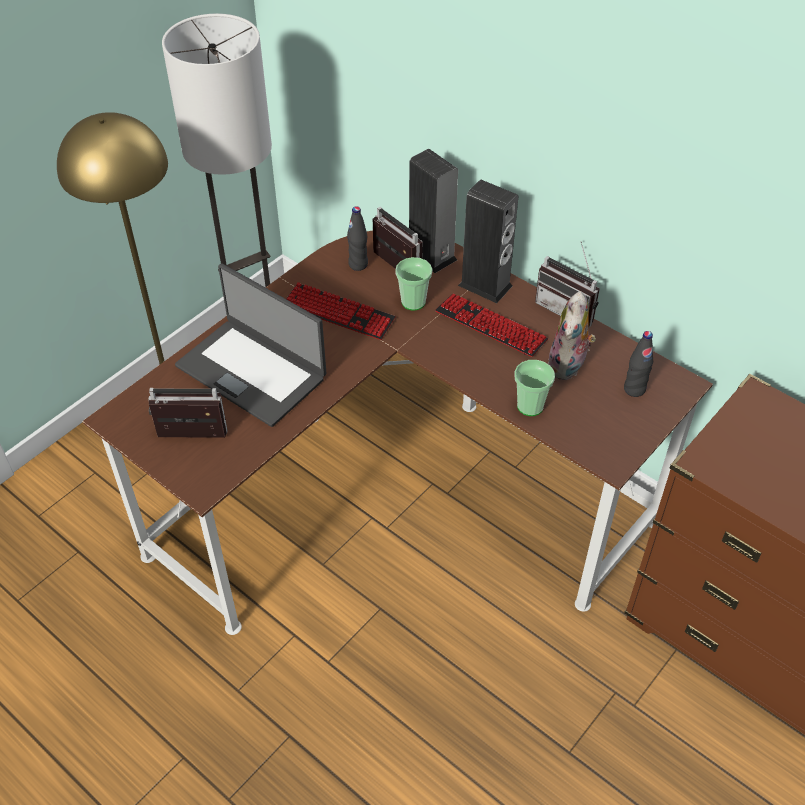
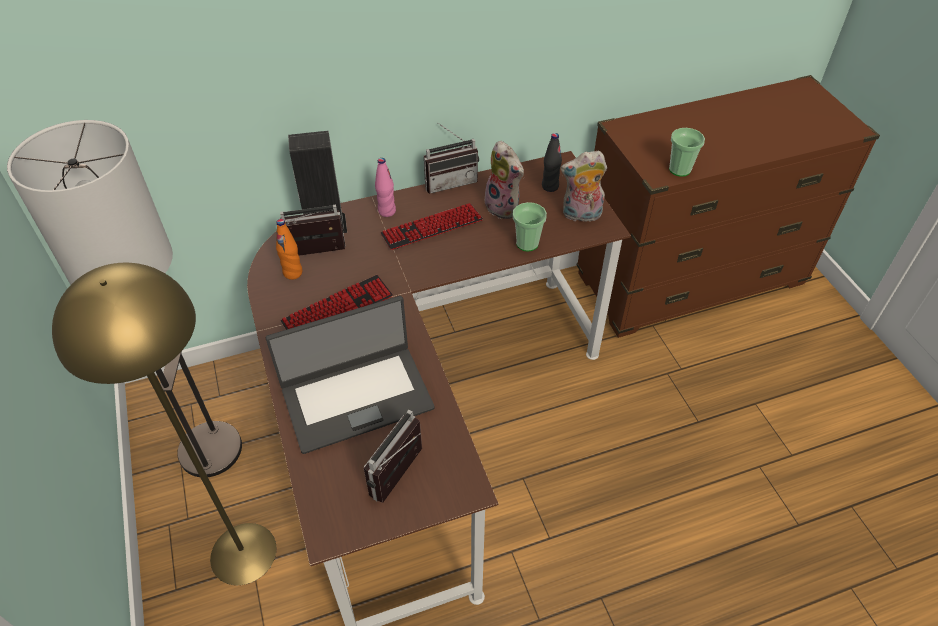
camera: 60 degrees left, 0 degrees up
(358, 264) = (293, 273): black bottle -> orange bottle
(413, 302) = (367, 258): cup -> cup (679, 169)
(485, 285) = (387, 211): speaker -> pink bottle
(611, 433) = (580, 215): none -> plush toy

